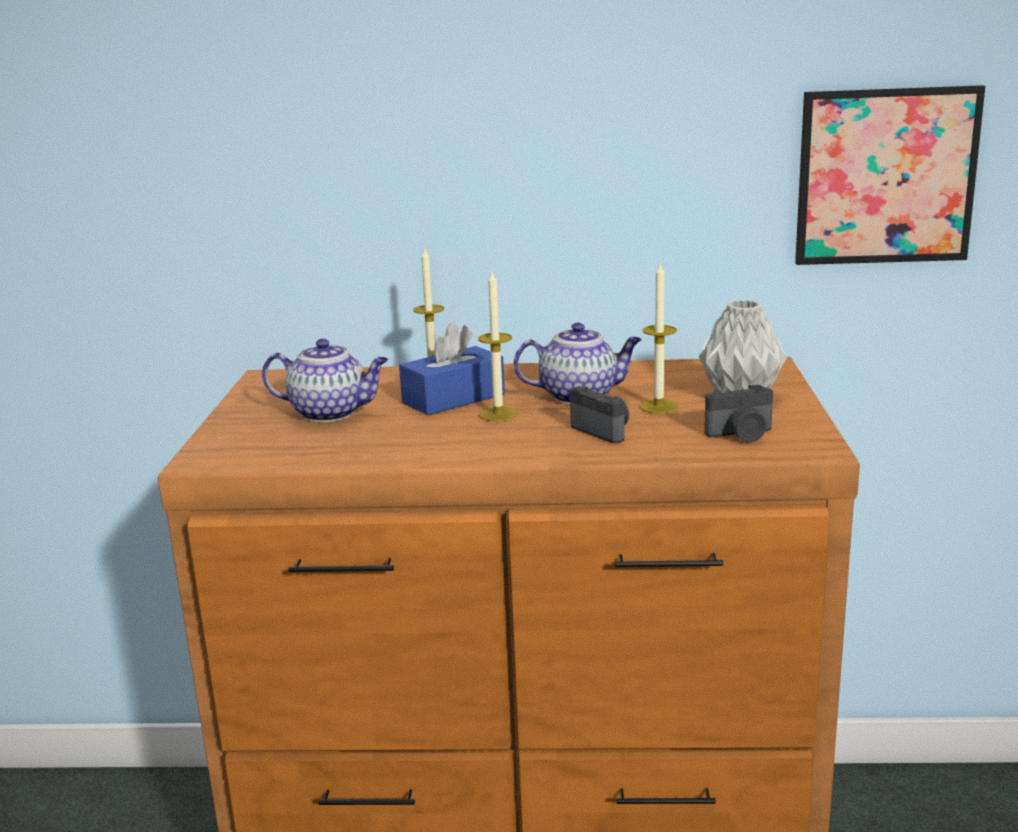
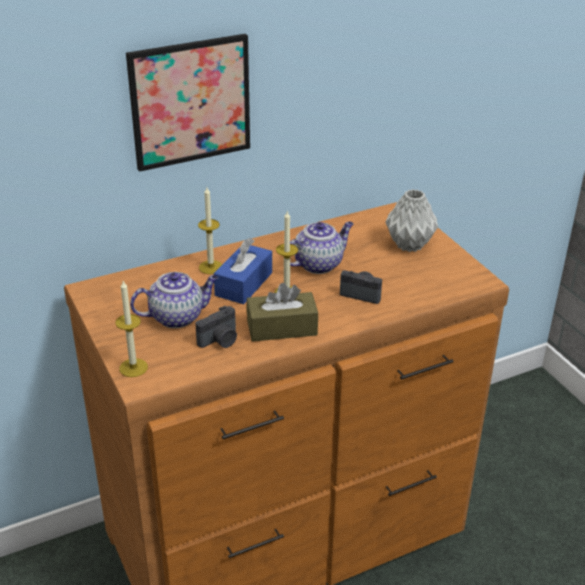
camera: 30 degrees left, 15 degrees up
(446, 443) = (282, 328): none -> brown tissue box
(658, 406) = (372, 264): candle -> candle (133, 367)
(741, 435) = (437, 279): camera -> camera (220, 340)
(885, 177) = (455, 85): picture -> picture (190, 102)

